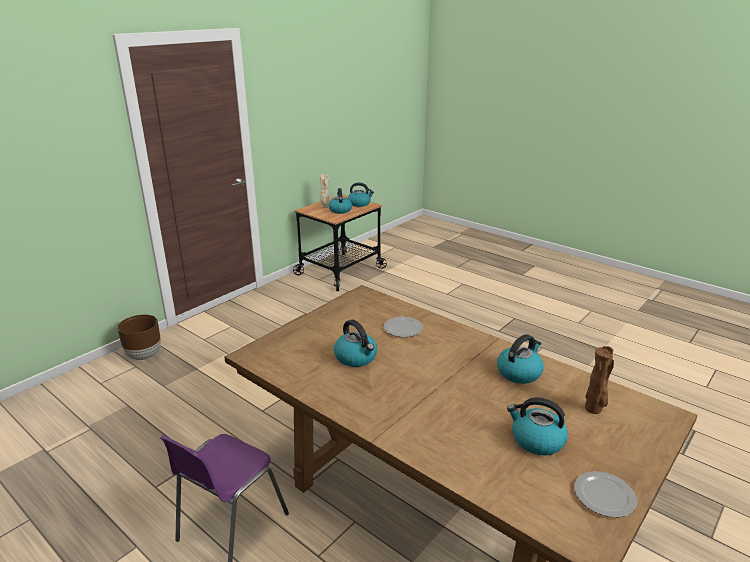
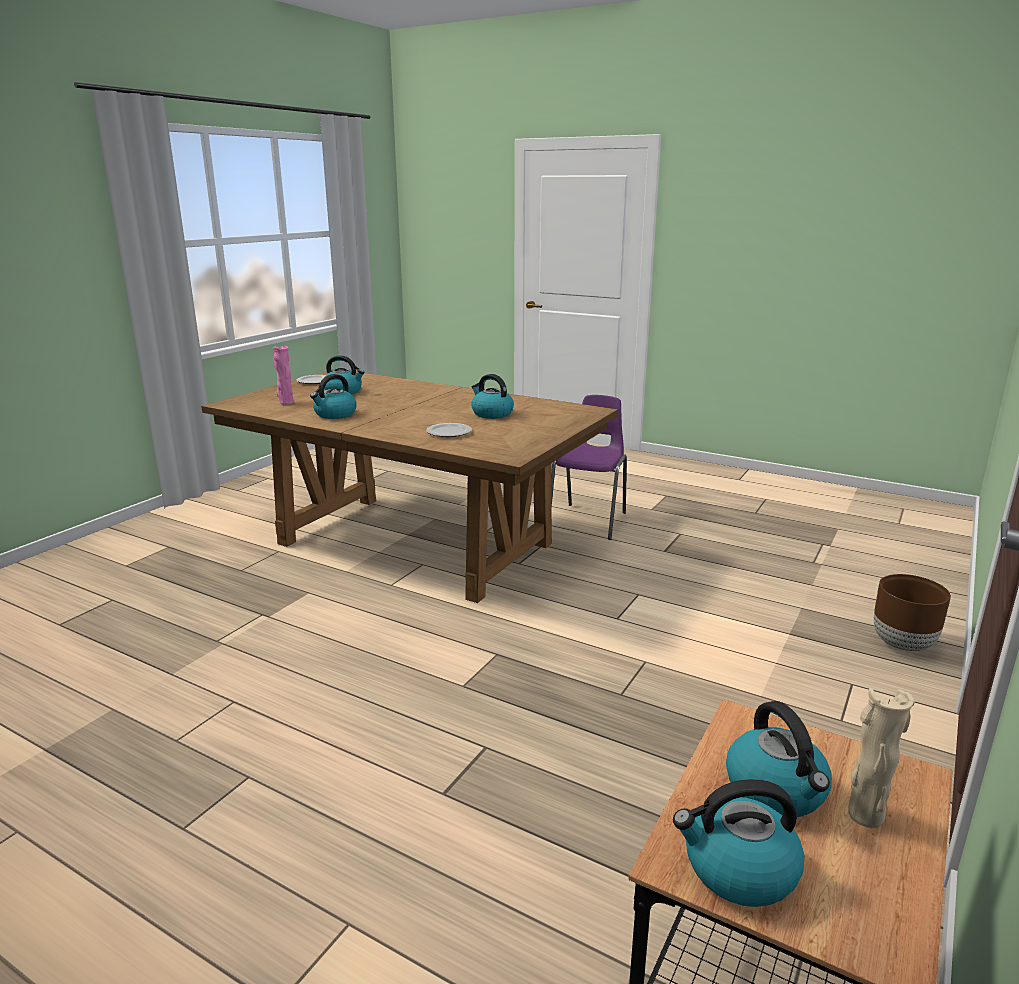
camera: 170 degrees right, 5 degrees down
(594, 409) = (286, 403): brown vase -> pink vase

